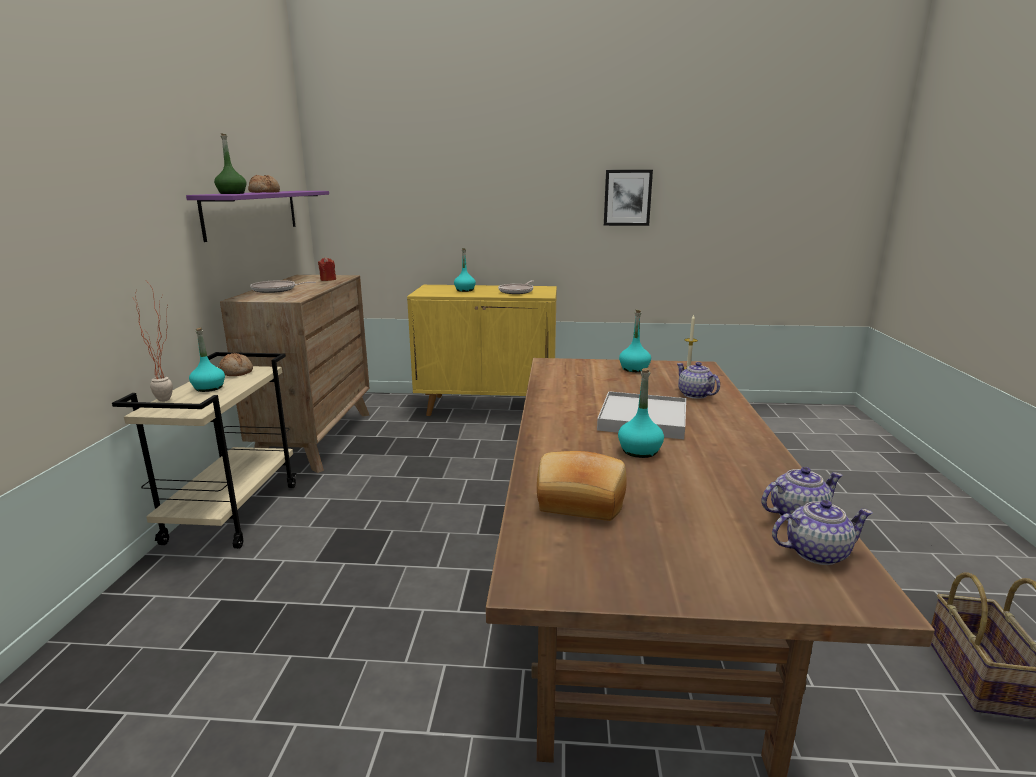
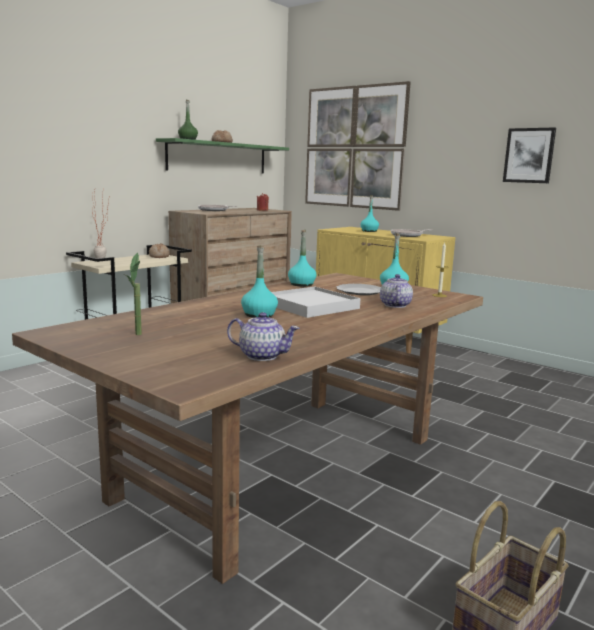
camera: 35 degrees right, 5 degrees down
(209, 388) = (130, 259): turquoise bottle -> turquoise bottle (301, 284)
(252, 213) = (218, 157): purple shelf -> green shelf
(416, 189) = (354, 147): none -> picture
(580, 502) = (156, 321): bread -> none
(623, 382) = (360, 291): none -> plate
(631, 538) = (138, 336): none -> potted plant
(815, 553) = (217, 367): teapot -> none

